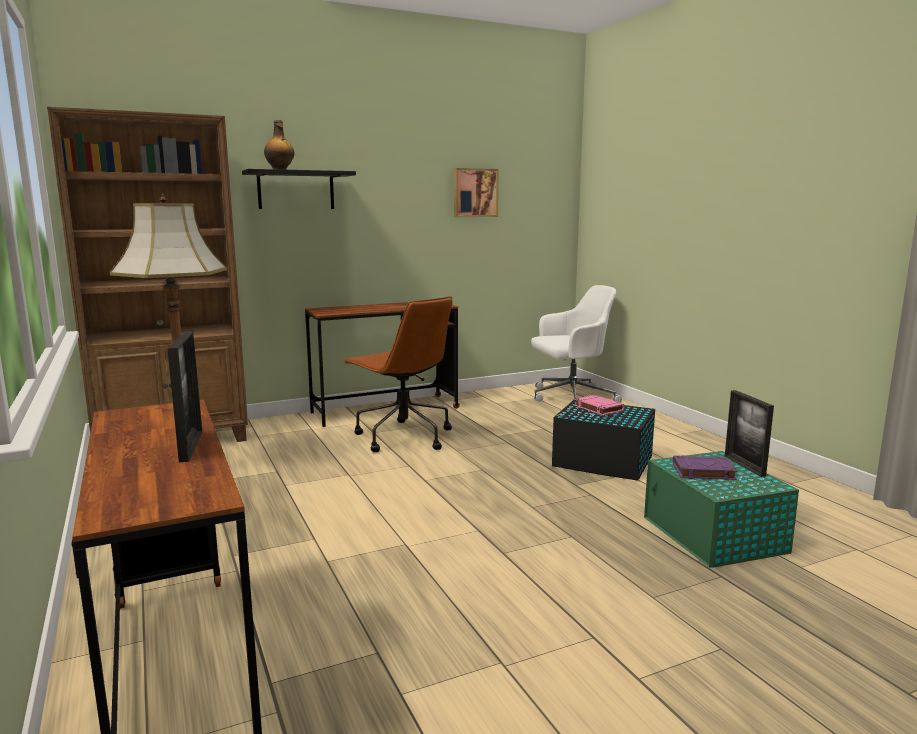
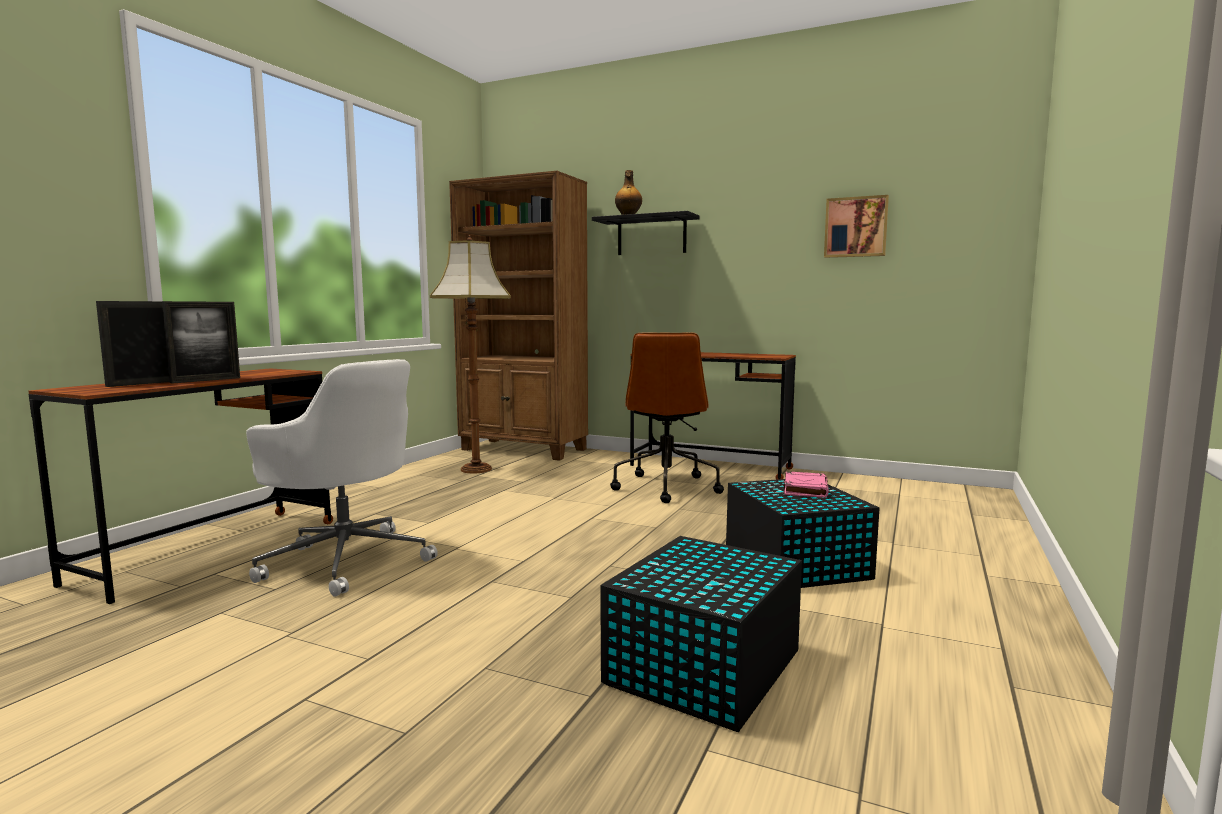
camera: 50 degrees right, 5 degrees down
(570, 397) = (947, 504): white office chair -> white office chair (345, 560)
(702, 472) = (693, 563): purple book -> none
(714, 536) = (702, 668): green storage box -> black storage box
(744, 466) = (767, 578): picture frame -> picture frame (145, 383)

